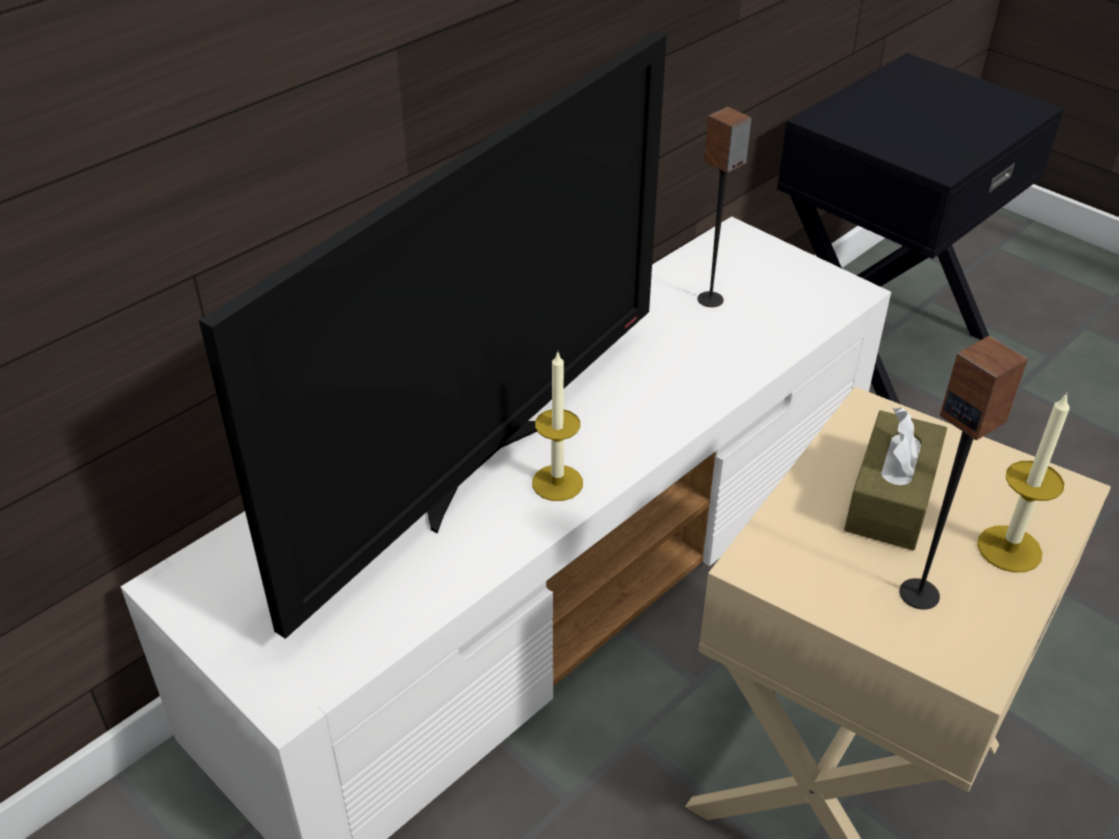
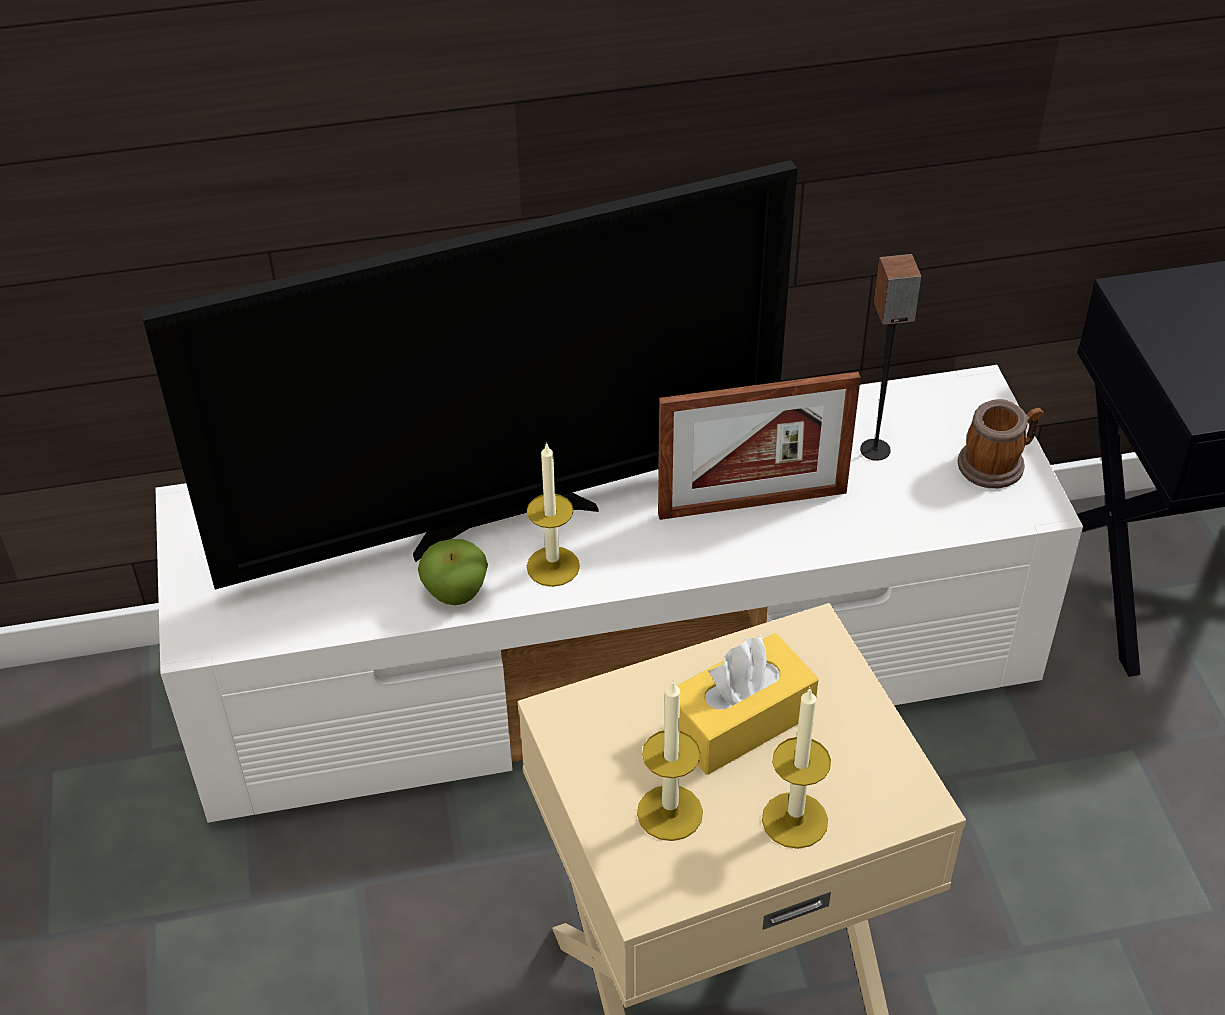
camera: 35 degrees right, 5 degrees up
(497, 541) = (455, 594): none -> apple
(663, 370) = (752, 503): none -> picture frame
(798, 275) = (997, 463): none -> mug
(891, 498) = (740, 721): brown tissue box -> yellow tissue box
(920, 594) = (670, 812): speaker -> candle

